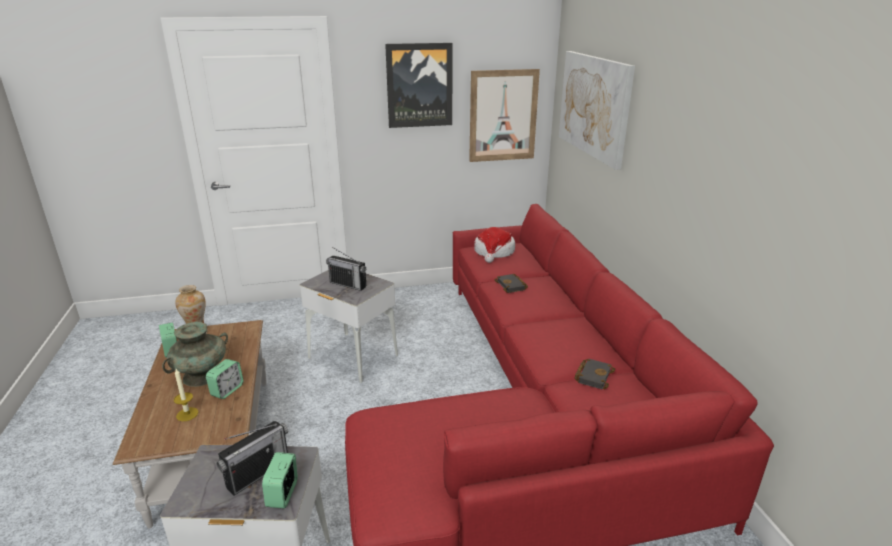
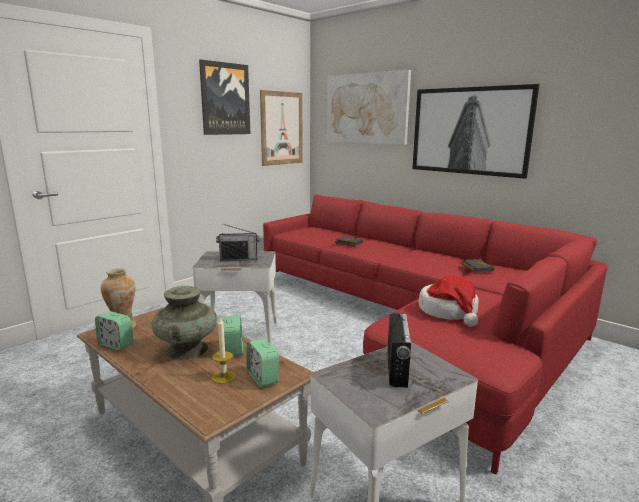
camera: 35 degrees left, 10 degrees down
(283, 494) = (440, 371): alarm clock -> alarm clock (262, 378)
(494, 252) = (305, 231): hat -> hat (449, 311)
(675, 175) = (469, 131): none -> picture

